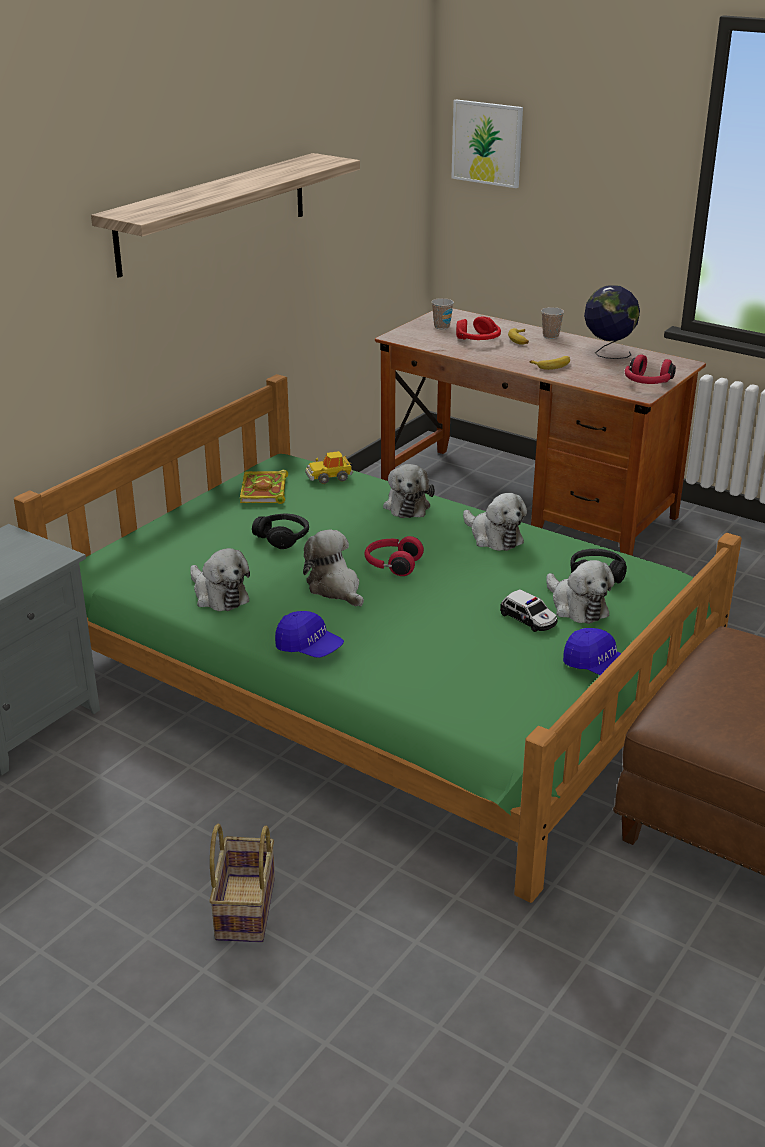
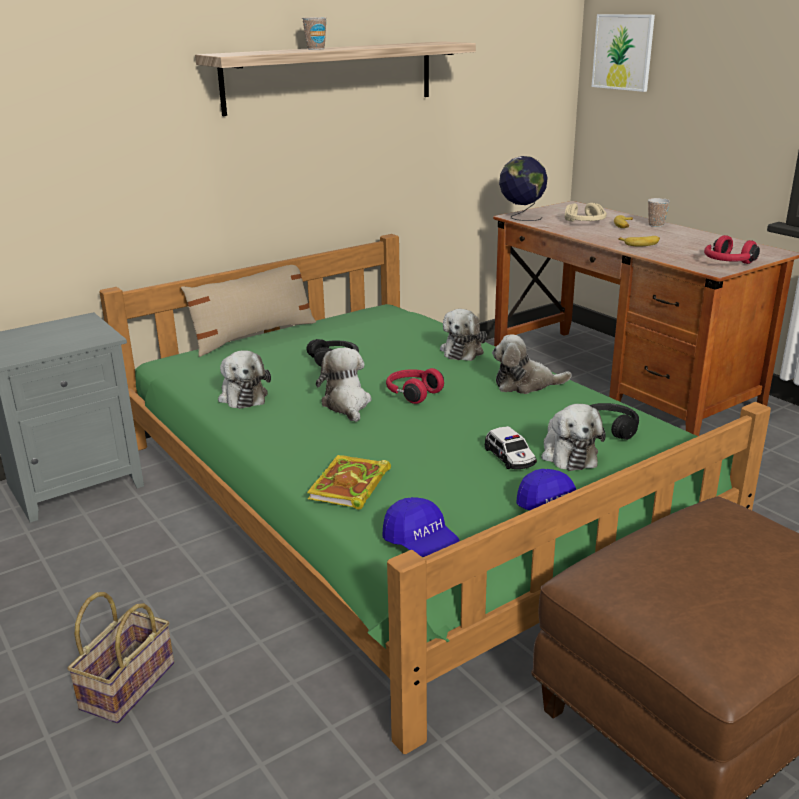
camera: 20 degrees right, 5 degrees down
(164, 517) = (253, 336): none -> beige pillow
(264, 491) = (348, 327): book -> book (349, 487)
(309, 648) = (282, 449): blue cap -> blue cap (420, 543)
(329, 477) = (411, 323): toy car -> none
(442, 327) = (559, 213): cup -> cup (316, 49)
(478, 339) = (585, 222): red headphones -> beige headphones
(493, 537) = (525, 384): plush toy -> plush toy turned 105 degrees clockwise
(607, 353) = (703, 240): globe -> globe (521, 217)

